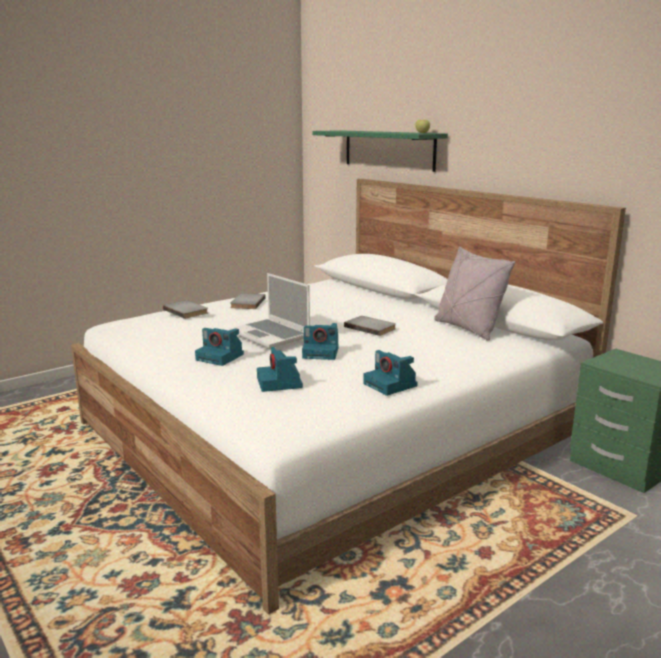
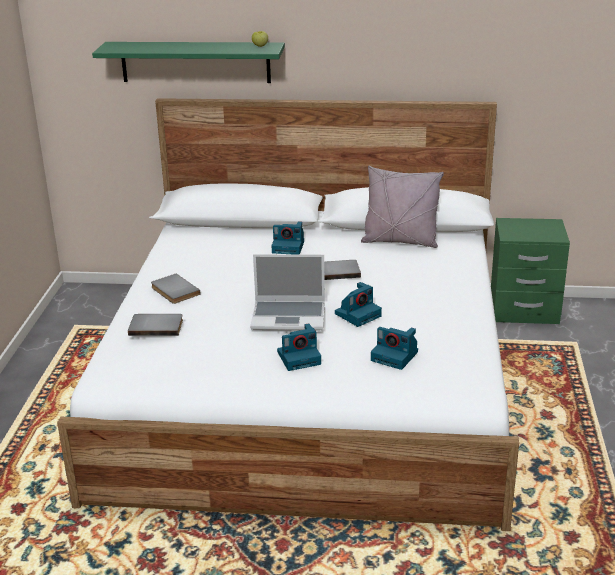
camera: 45 degrees left, 10 degrees up
(391, 385) = (461, 319): camera -> camera (289, 247)

